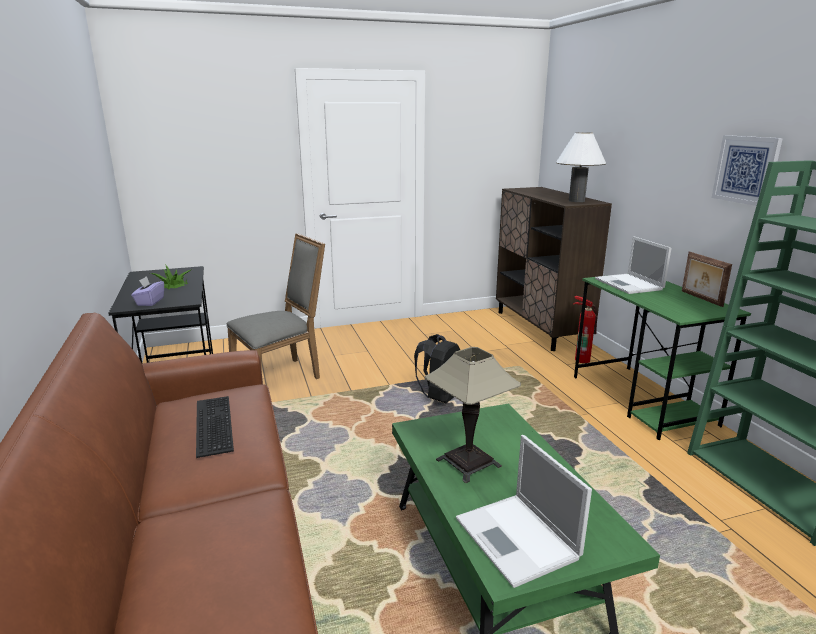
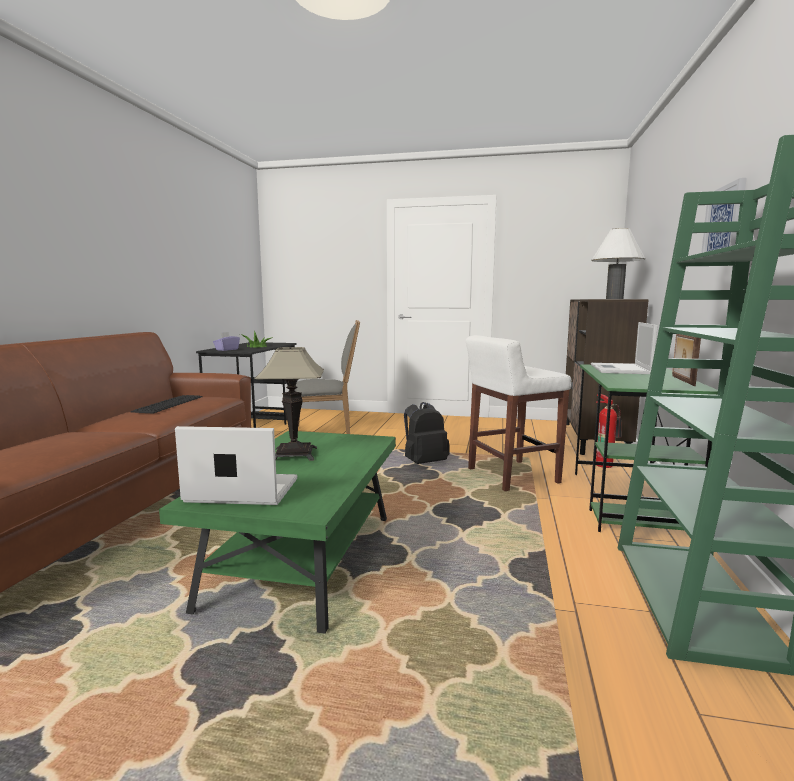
camera: 30 degrees right, 10 degrees down
(518, 539) = (240, 490): laptop -> laptop turned 90 degrees clockwise
(531, 394) = (511, 476): none -> white stool

